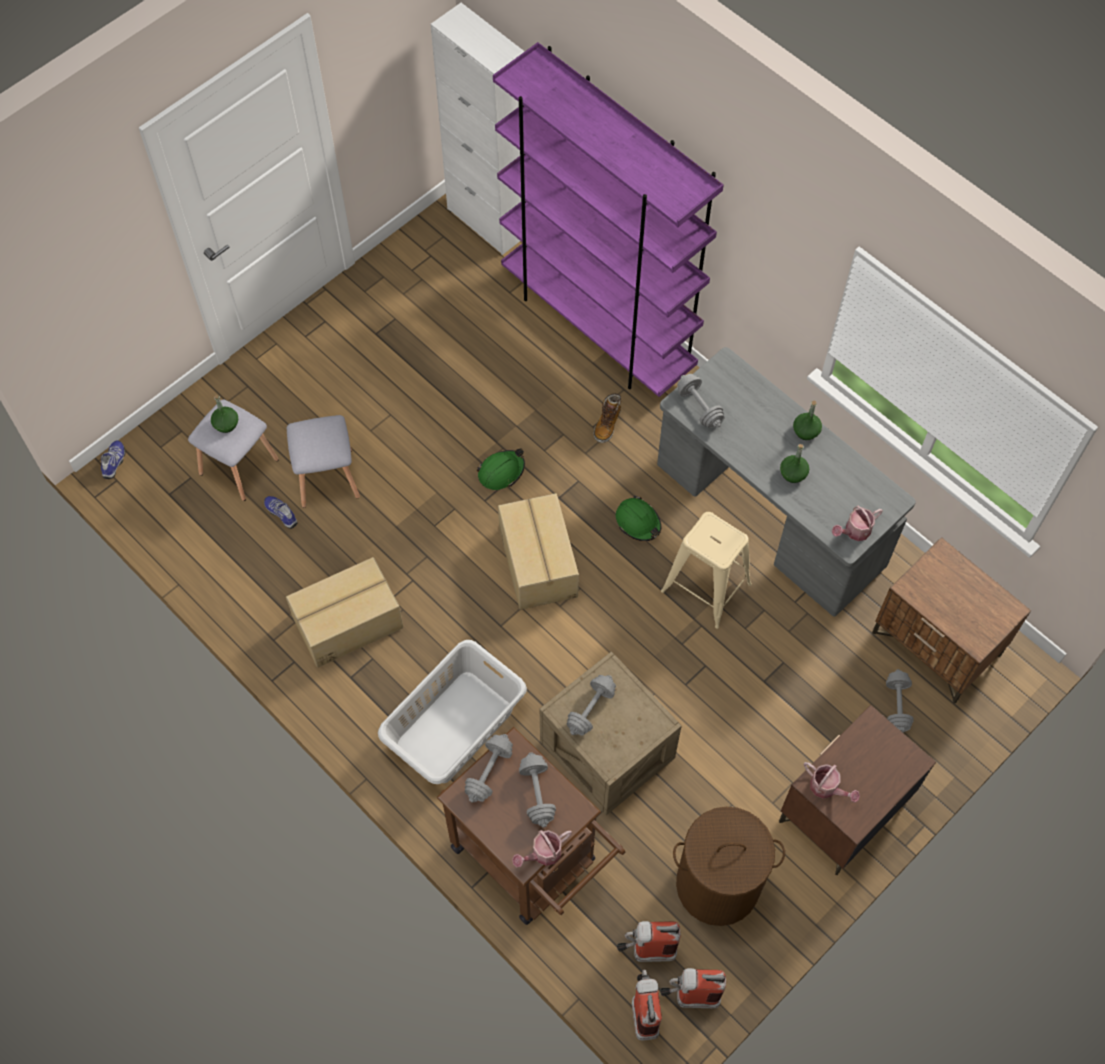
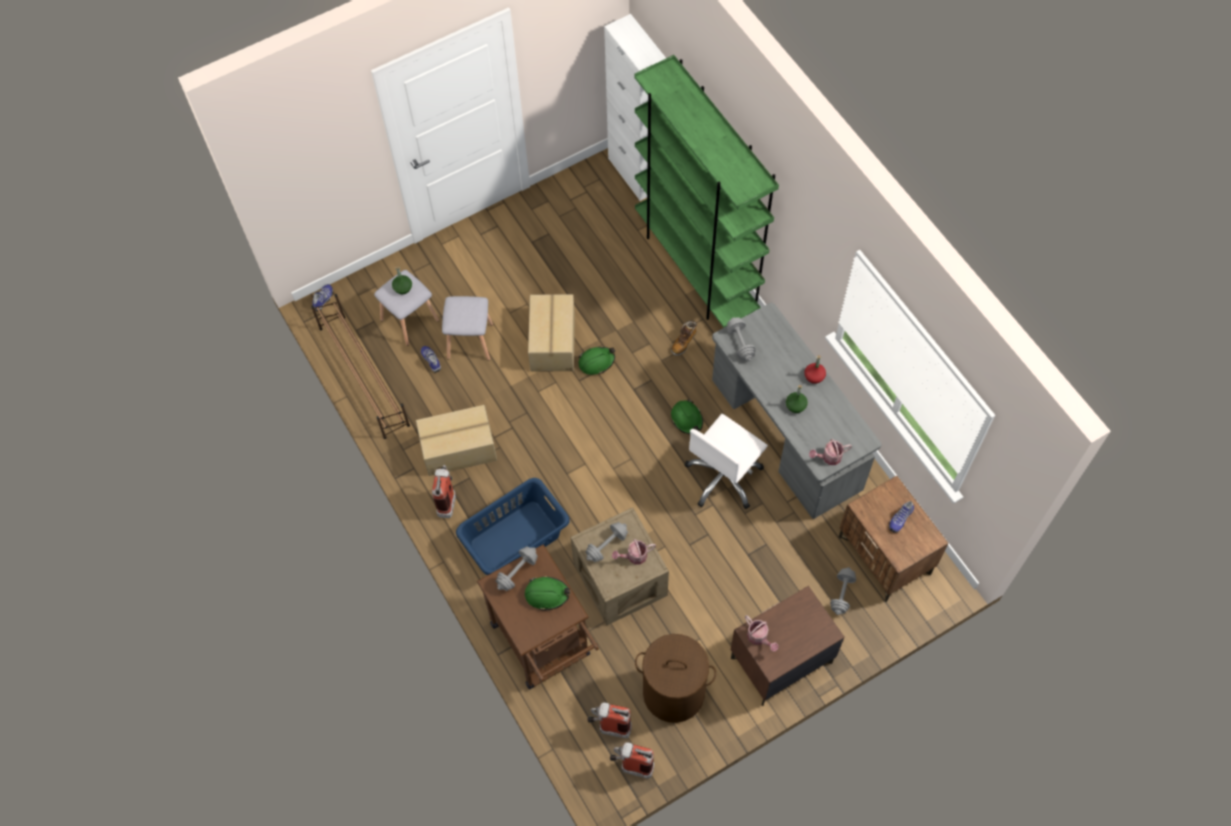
camera: 15 degrees right, 0 degrees up
(195, 552) = (364, 375): none -> brown shoe rack
(454, 727) = (514, 539): grey laundry basket -> blue laundry basket
(537, 794) = (547, 594): grey dumbbell -> green hard hat
(539, 562) = (607, 433): cardboard box -> cardboard box (553, 342)
(543, 854) = (539, 637): watering can -> watering can (634, 556)
(598, 326) = (696, 268): purple bookcase -> green bookcase
(643, 1009) = (596, 767): fire extinguisher -> fire extinguisher (447, 500)
(706, 587) = (724, 477): beige stool -> white office chair
(806, 431) = (814, 376): green bottle -> red bottle
(962, 592) = (900, 518): none -> shoe

